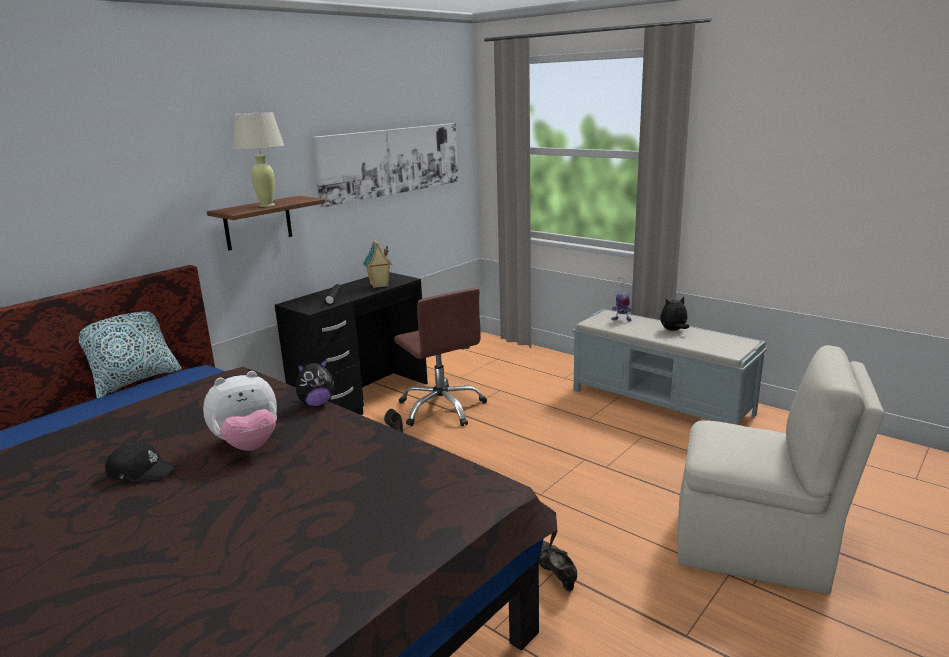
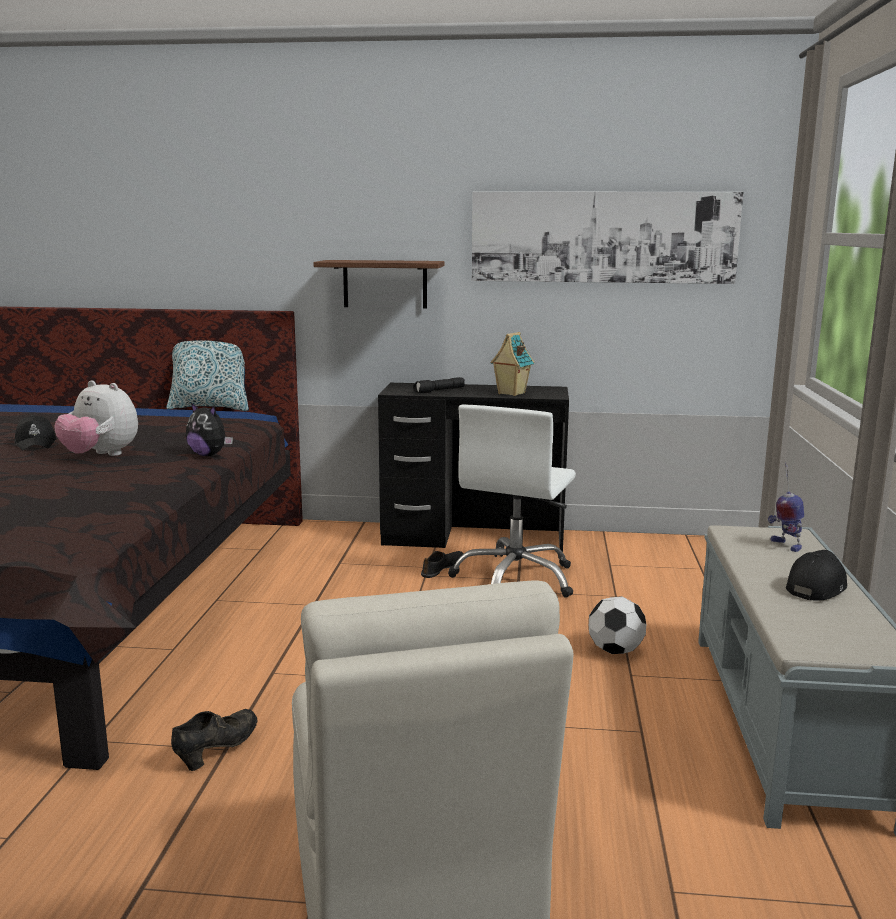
camera: 55 degrees right, 5 degrees down
(266, 205) = (373, 261): beige table lamp -> none
(442, 408) = (515, 579): brown office chair -> white office chair
(560, 413) = (615, 651): none -> football
(673, 330) = (816, 587): plush toy -> black cap

